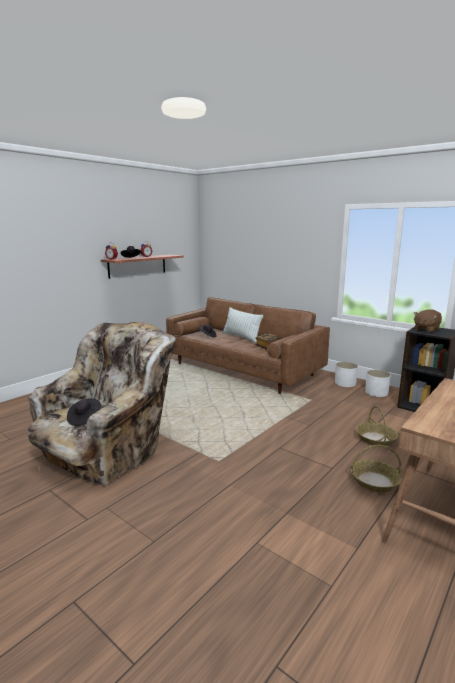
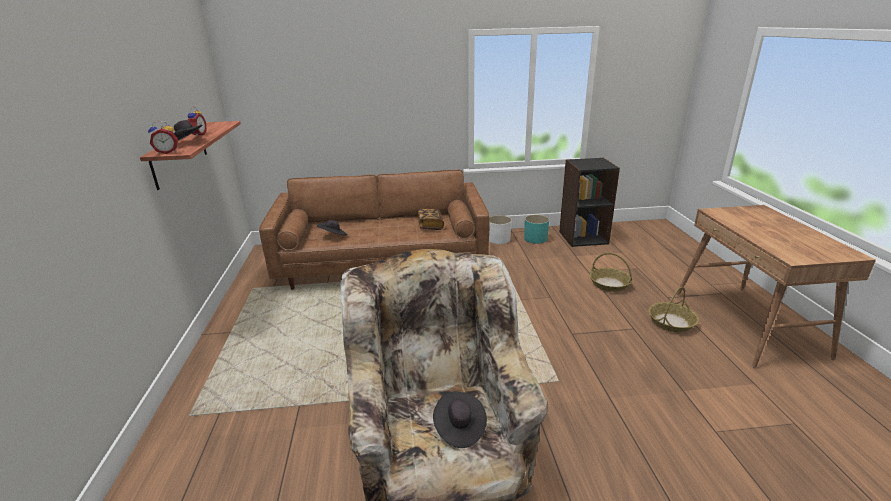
camera: 45 degrees left, 10 degrees up
(241, 337) = (374, 223): pillow -> none
(376, 392) = (535, 238): white planter -> turquoise planter
(426, 329) = (585, 163): brown plush toy -> none

